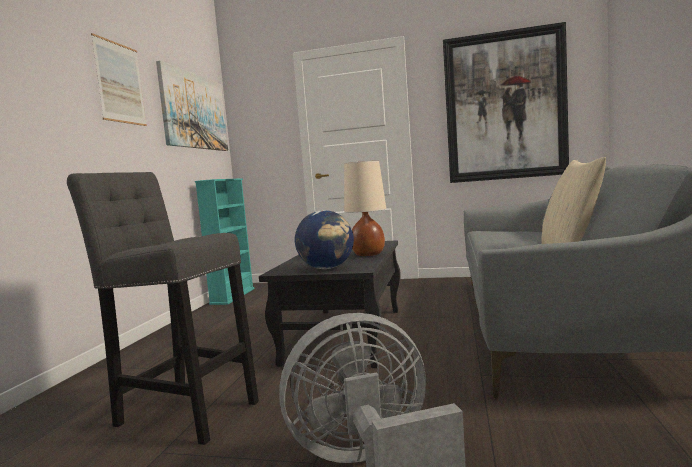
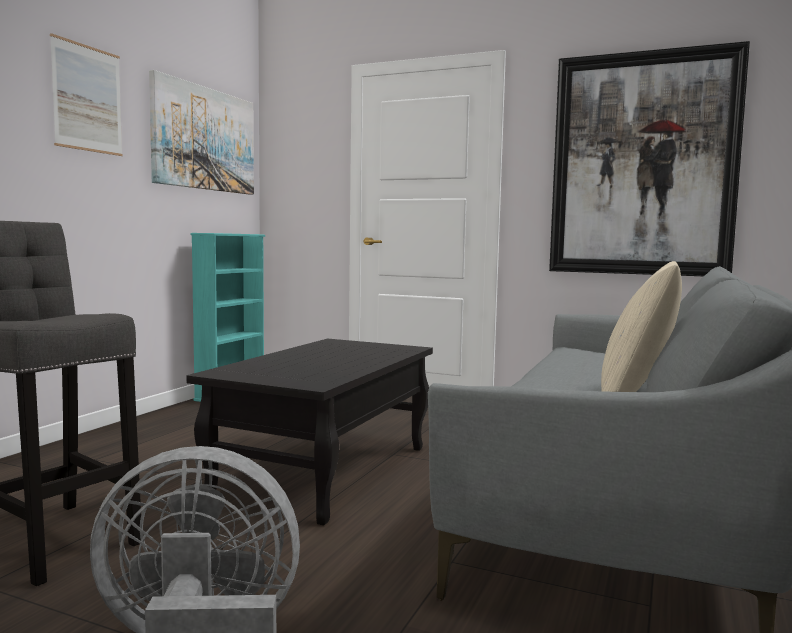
camera: 10 degrees right, 0 degrees up
(327, 268) = (279, 377): globe -> none
(368, 254) = (360, 364): beige table lamp -> none

